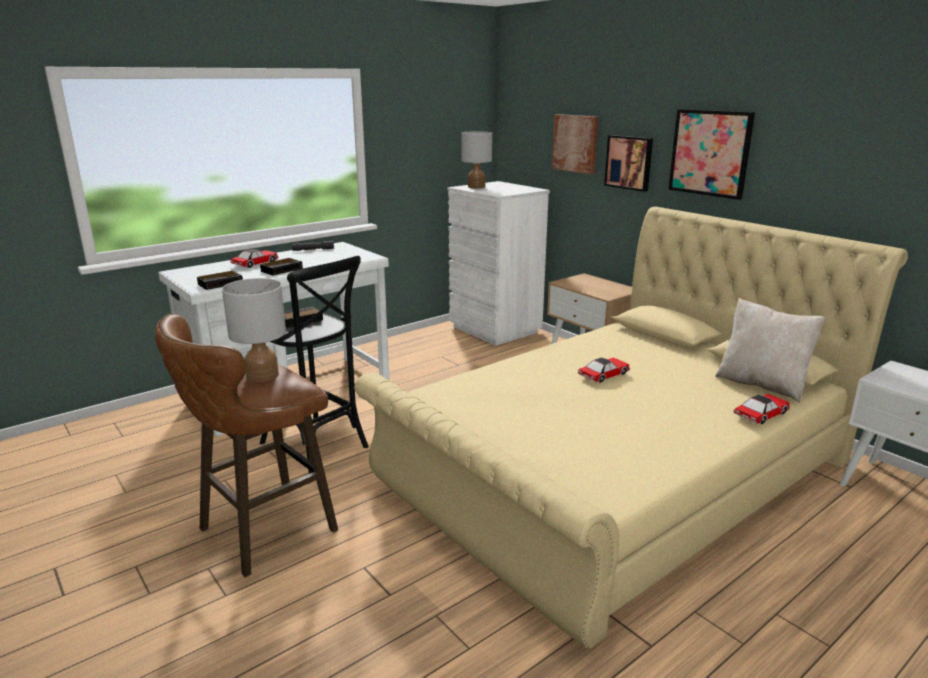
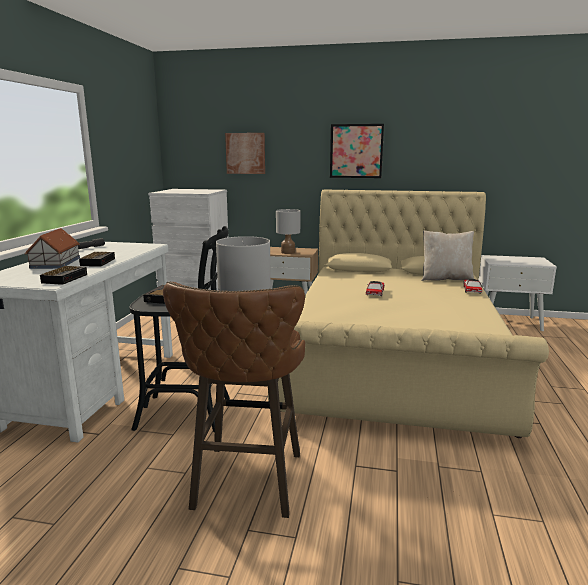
camera: 40 degrees left, 5 degrees down
(255, 263) = (56, 263): toy car -> toy house
(476, 187) = (171, 191): grey table lamp -> grey table lamp (288, 252)
(629, 162) = (294, 163): picture -> none

